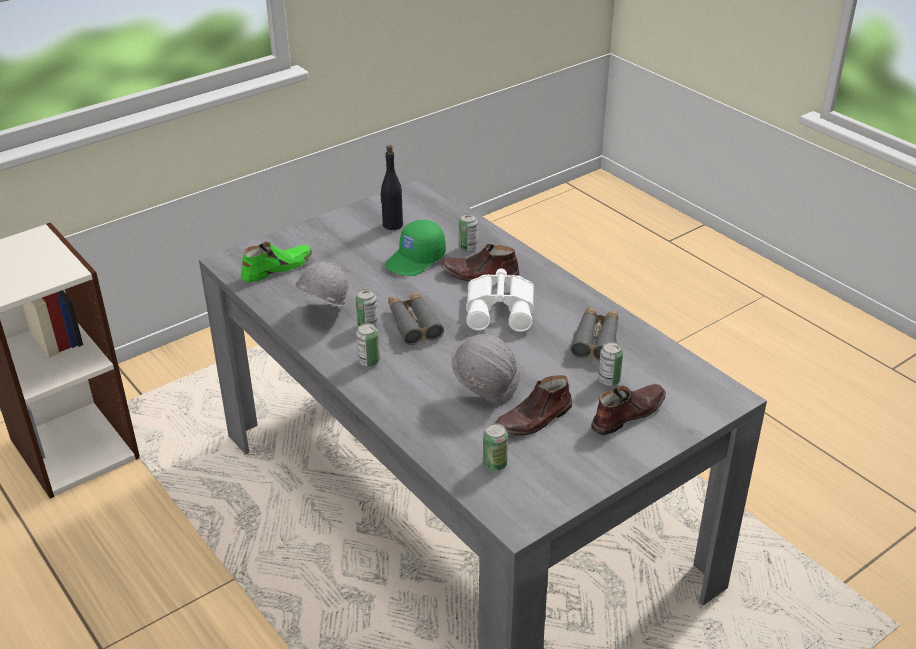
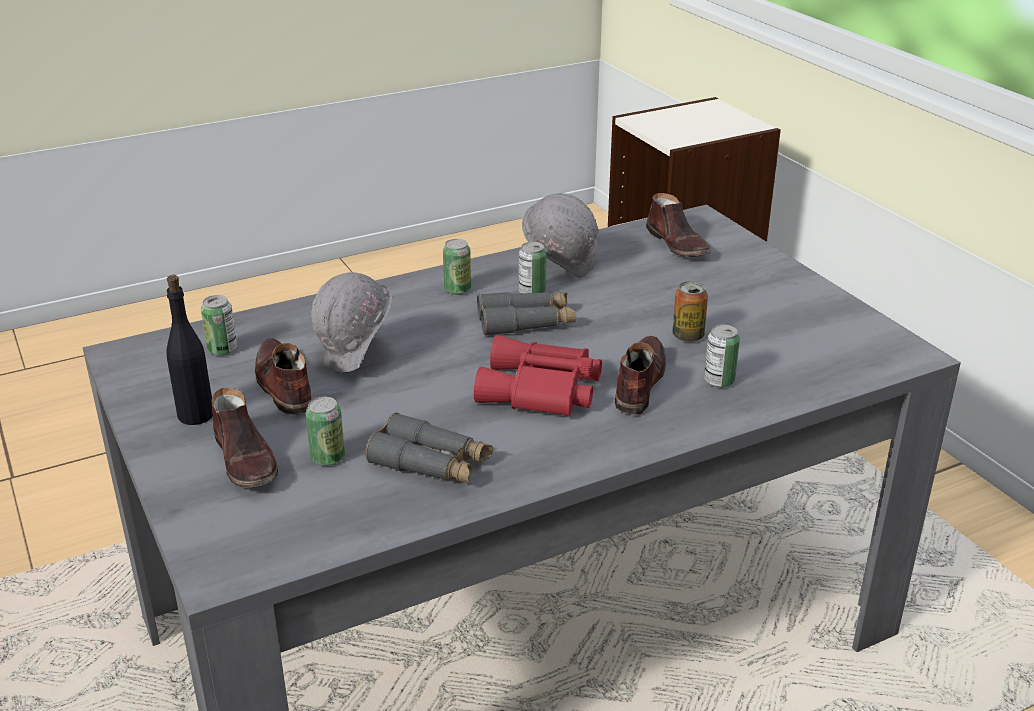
camera: 100 degrees right, 5 degrees down
(276, 268) = (678, 244): green shoe -> brown shoe
(392, 225) = (791, 325): black bottle -> black bottle (196, 415)
(416, 260) = (688, 336): green cap -> can
(501, 309) = (541, 391): white binoculars -> red binoculars

